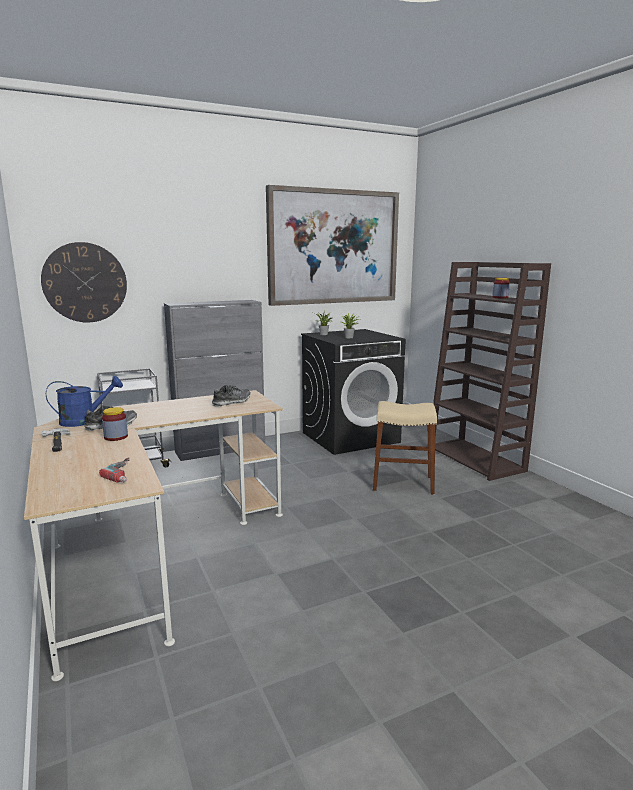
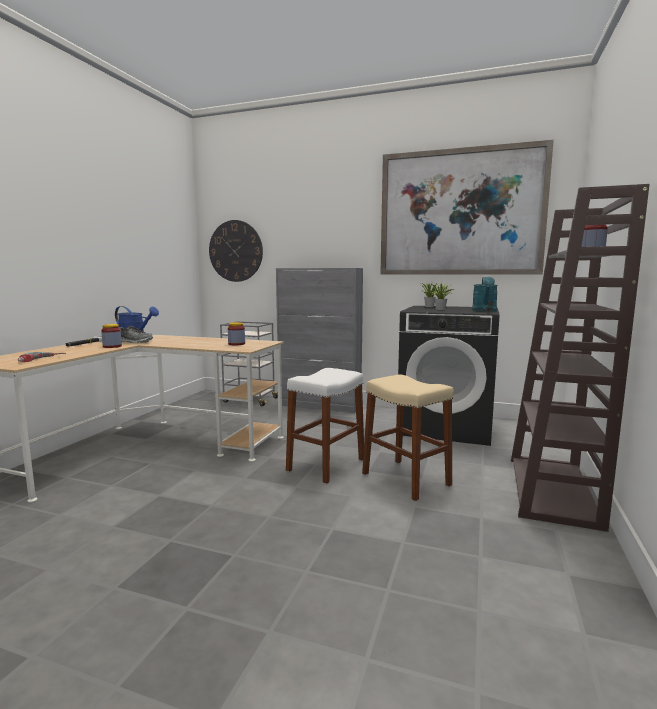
camera: 45 degrees right, 5 degrees down
(232, 402) = (236, 344): shoe -> jar
(338, 495) = (326, 465): none -> white stool
(382, 335) = (484, 311): none -> turquoise watering can

